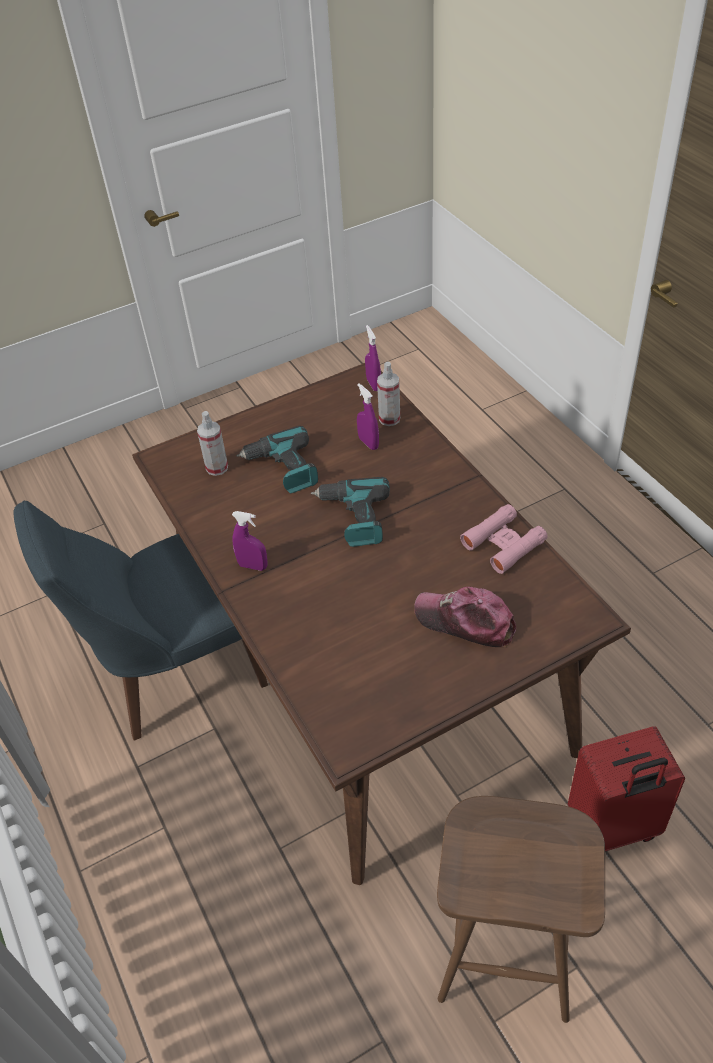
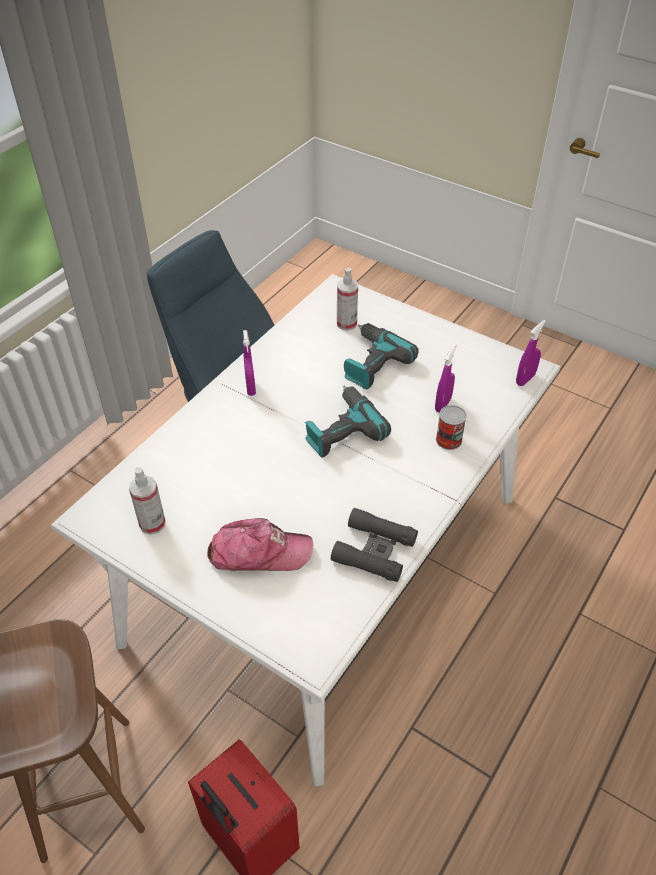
camera: 60 degrees right, 0 degrees up
(369, 667) = (327, 569): brown dining table -> white dining table
(389, 419) = (486, 407): spray bottle -> spray bottle (152, 524)
(411, 455) = (448, 440): none -> can
(465, 622) = (259, 553): cap -> cap turned 90 degrees clockwise
(503, 544) = (374, 550): pink binoculars -> black binoculars

